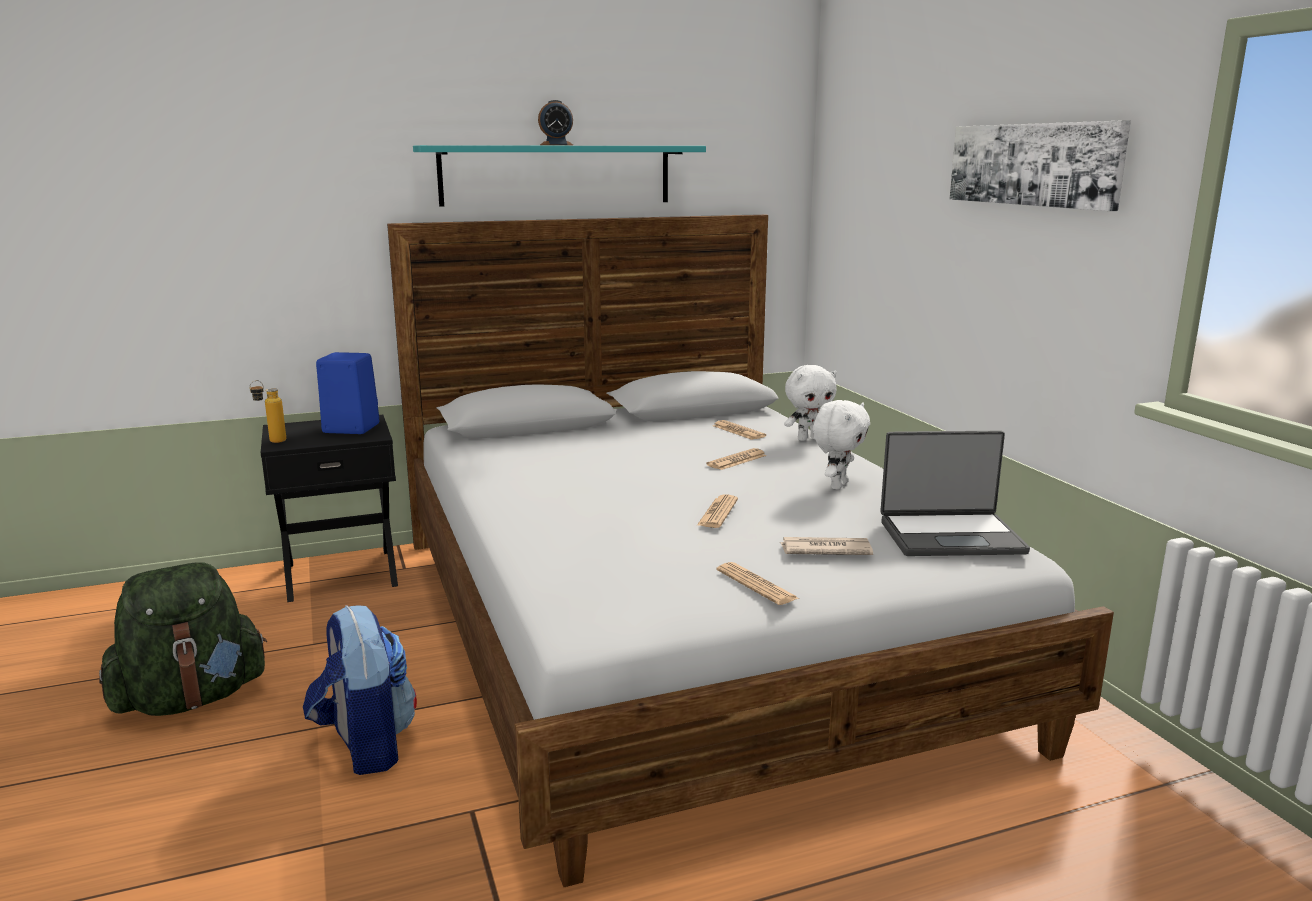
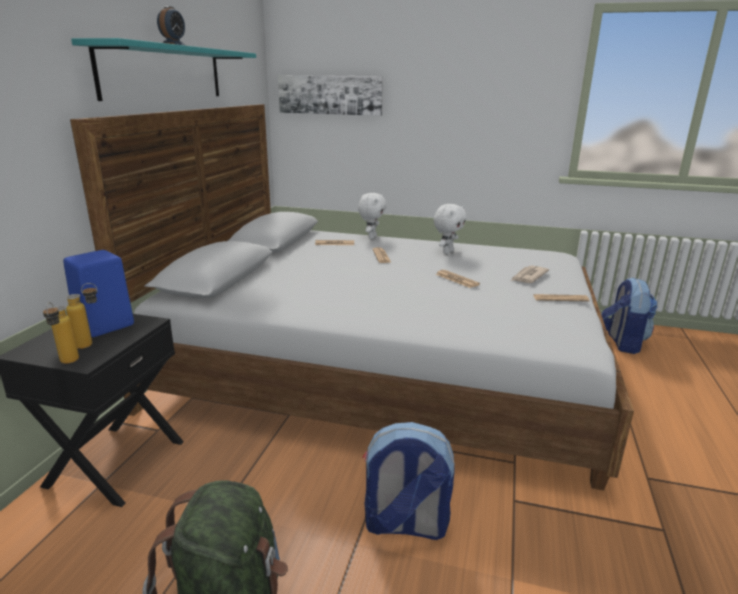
camera: 55 degrees left, 5 degrees up
(311, 436) = (91, 344): none -> bottle
(837, 485) = (447, 252): white plush toy -> white plush toy turned 60 degrees clockwise
(950, 536) = (535, 255): laptop -> none
(1033, 164) = (477, 69): picture -> picture (330, 95)
(1143, 826) = (622, 342): none -> backpack

